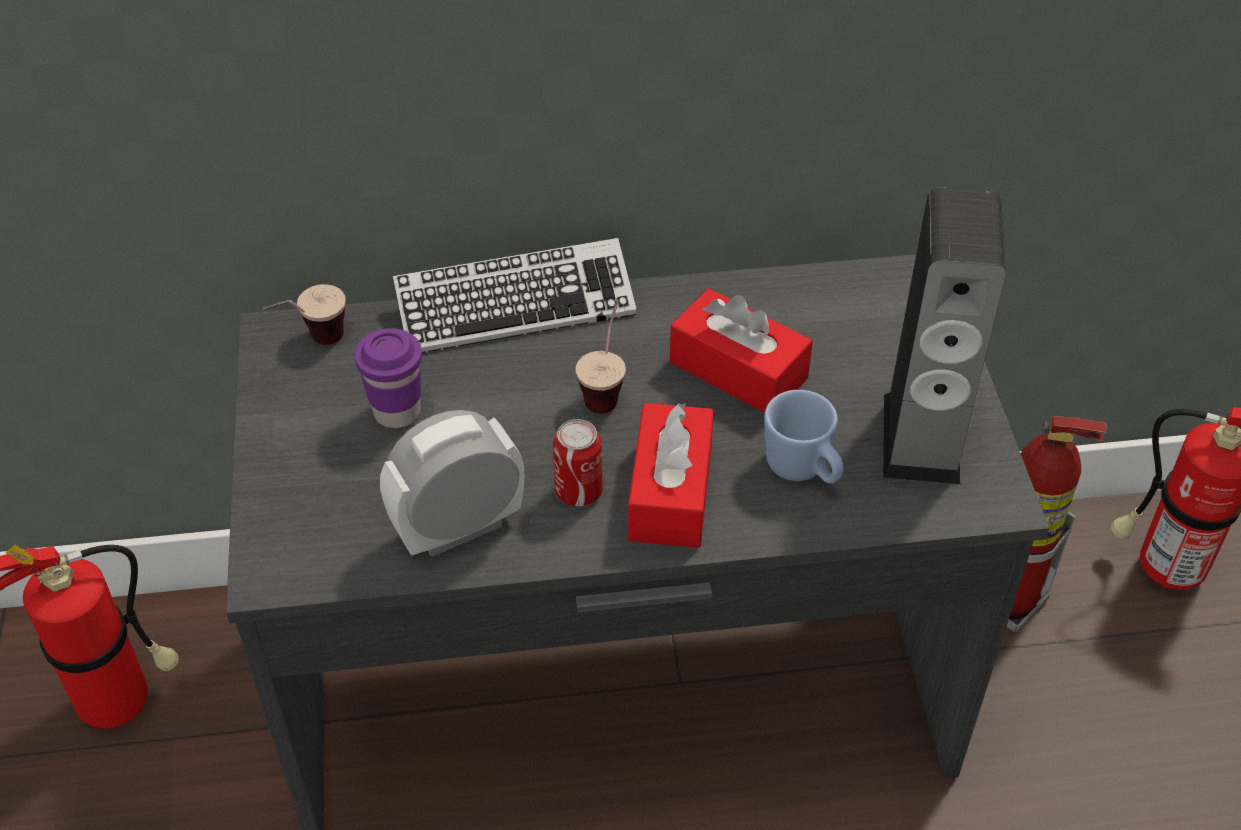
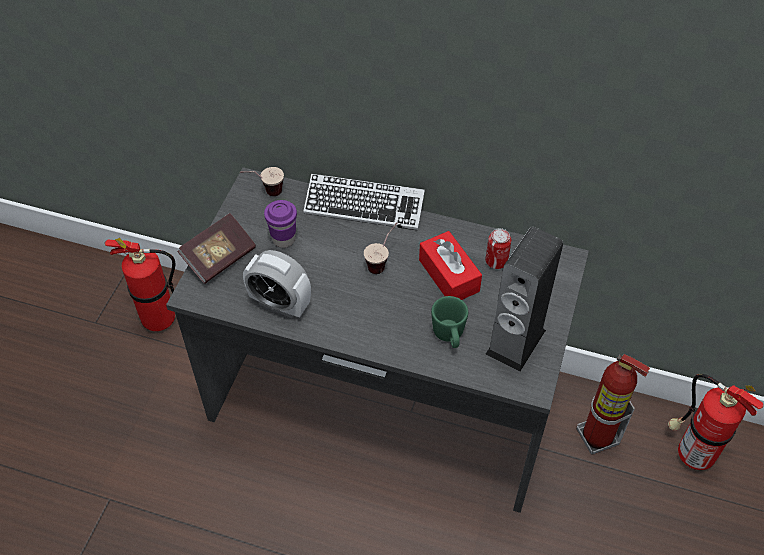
camera: 25 degrees right, 5 degrees up
(288, 487) = (219, 257): none -> book
(459, 528) = (280, 304): alarm clock -> alarm clock turned 150 degrees counterclockwise
(578, 491) = (341, 307): can -> can (496, 261)
(670, 492) = (382, 323): red tissue box -> none
(803, 470) = (449, 336): blue mug -> green mug

